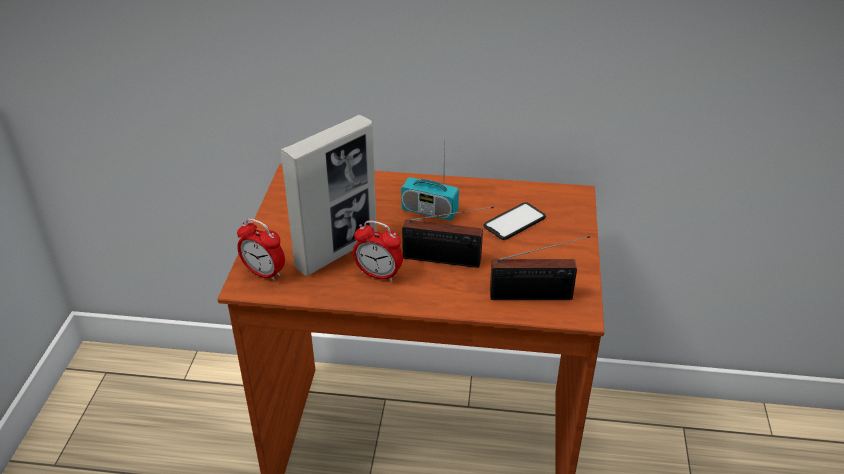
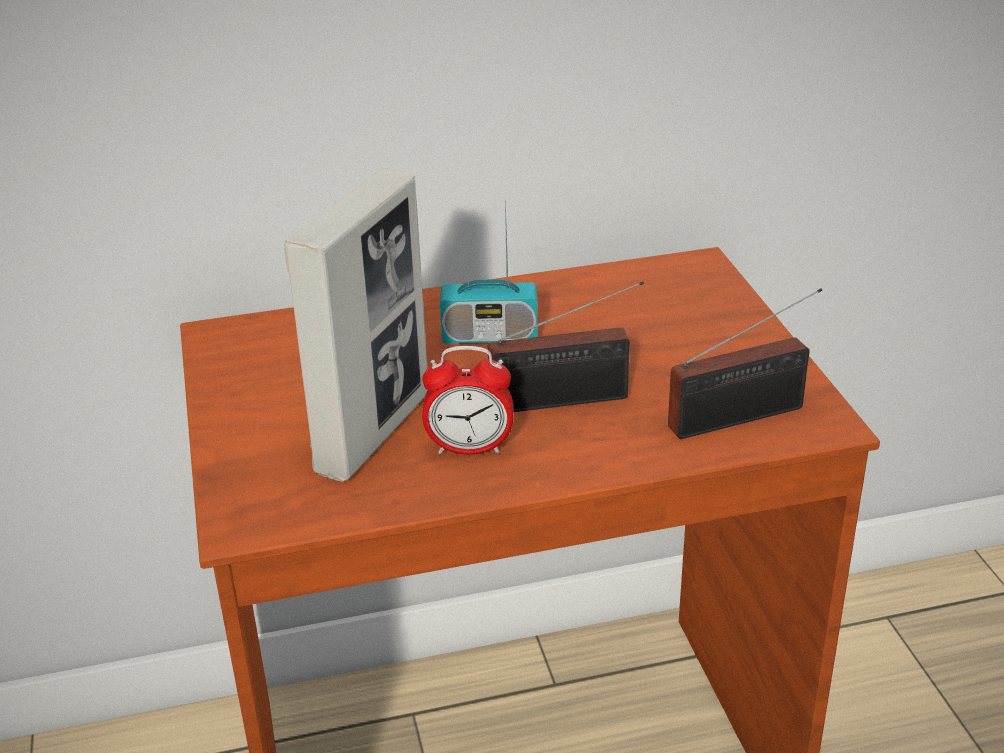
camera: 20 degrees left, 5 degrees down
(264, 273) = (263, 496): alarm clock -> none
(514, 222) = (636, 321): phone -> none

